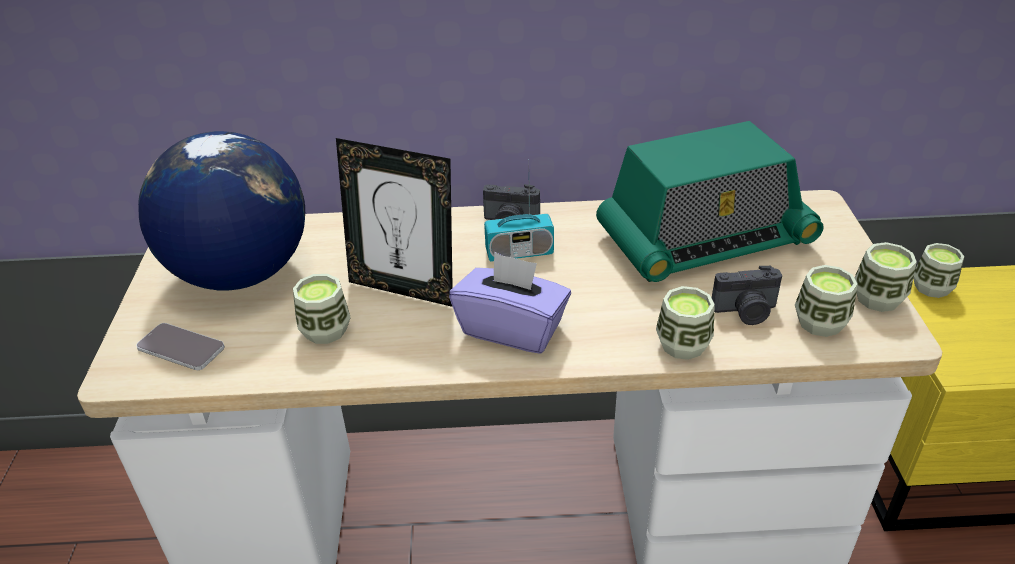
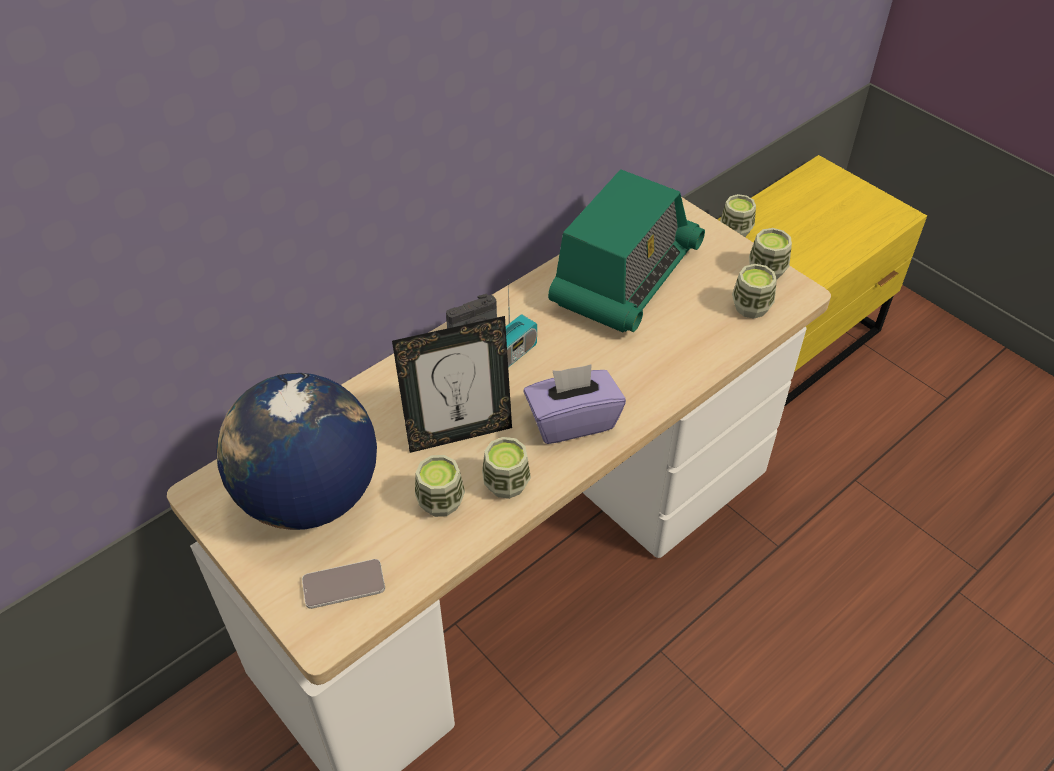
camera: 40 degrees left, 10 degrees up
(682, 345) = (689, 370): cup -> cup (506, 483)
(745, 312) = (703, 323): camera -> none

